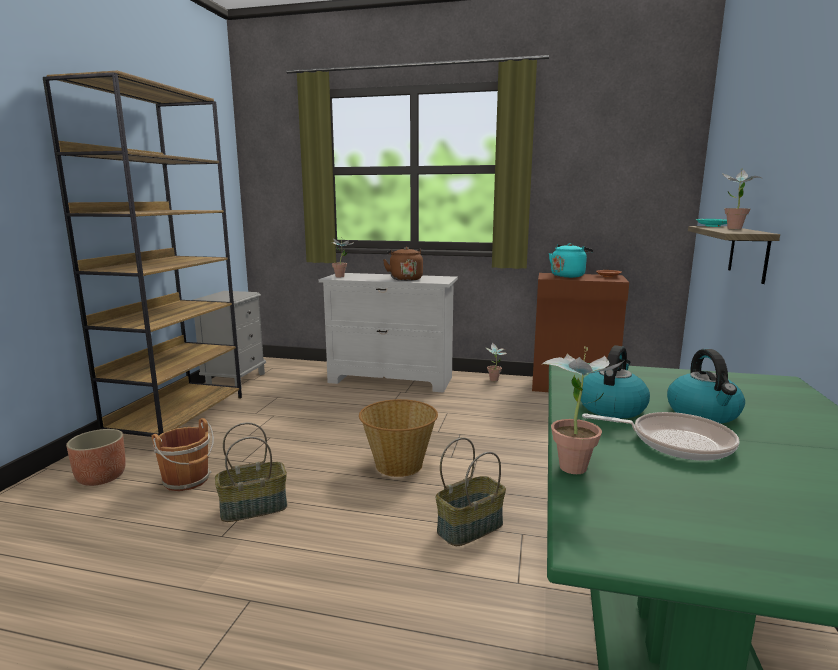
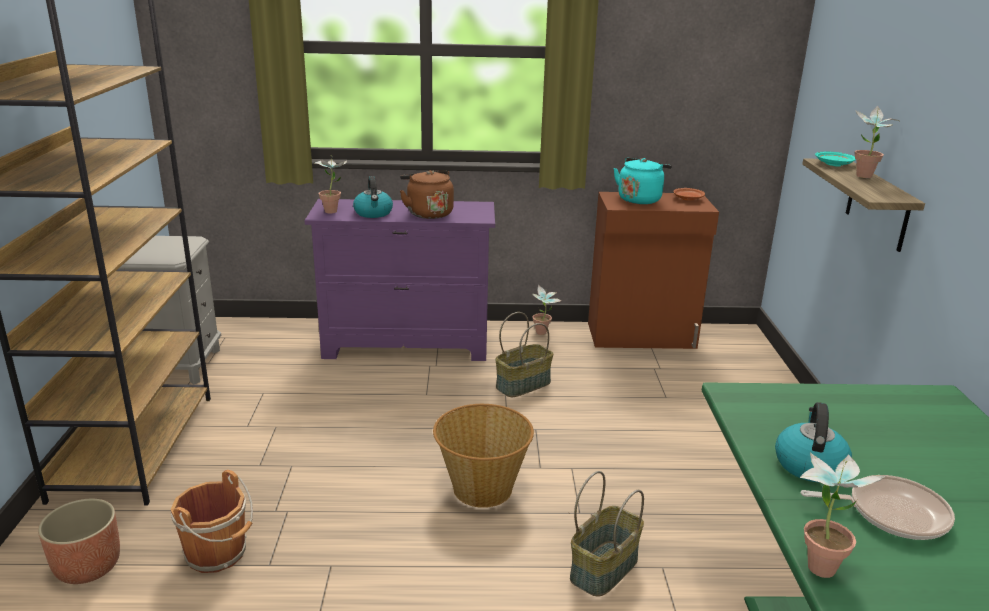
camera: 15 degrees left, 10 degrees up
(254, 507) = (333, 582): basket -> basket (523, 384)
(391, 380) = (407, 345): white dresser -> purple dresser
(704, 413) = (896, 462): kettle -> kettle (373, 213)

